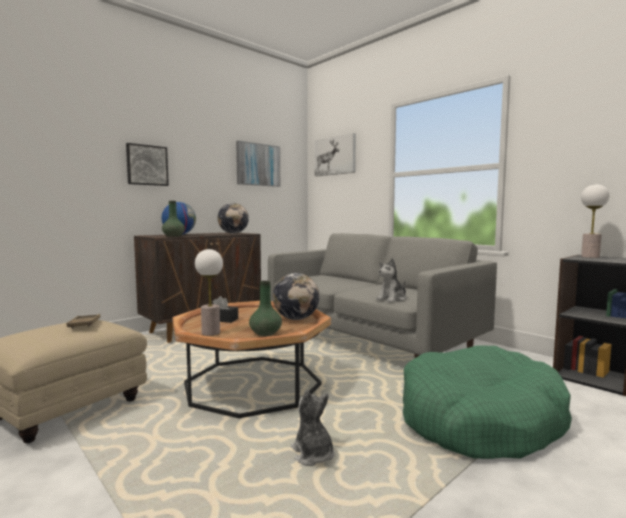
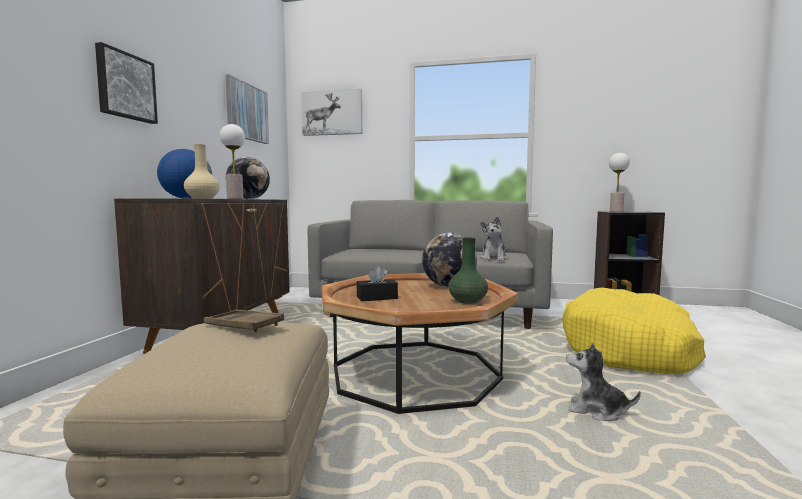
camera: 35 degrees left, 0 degrees up
(173, 236) = (203, 198): green vase -> beige vase
(210, 333) = (413, 310): table lamp -> table lamp (234, 199)
(479, 420) = (629, 349): green dog bed -> yellow dog bed

